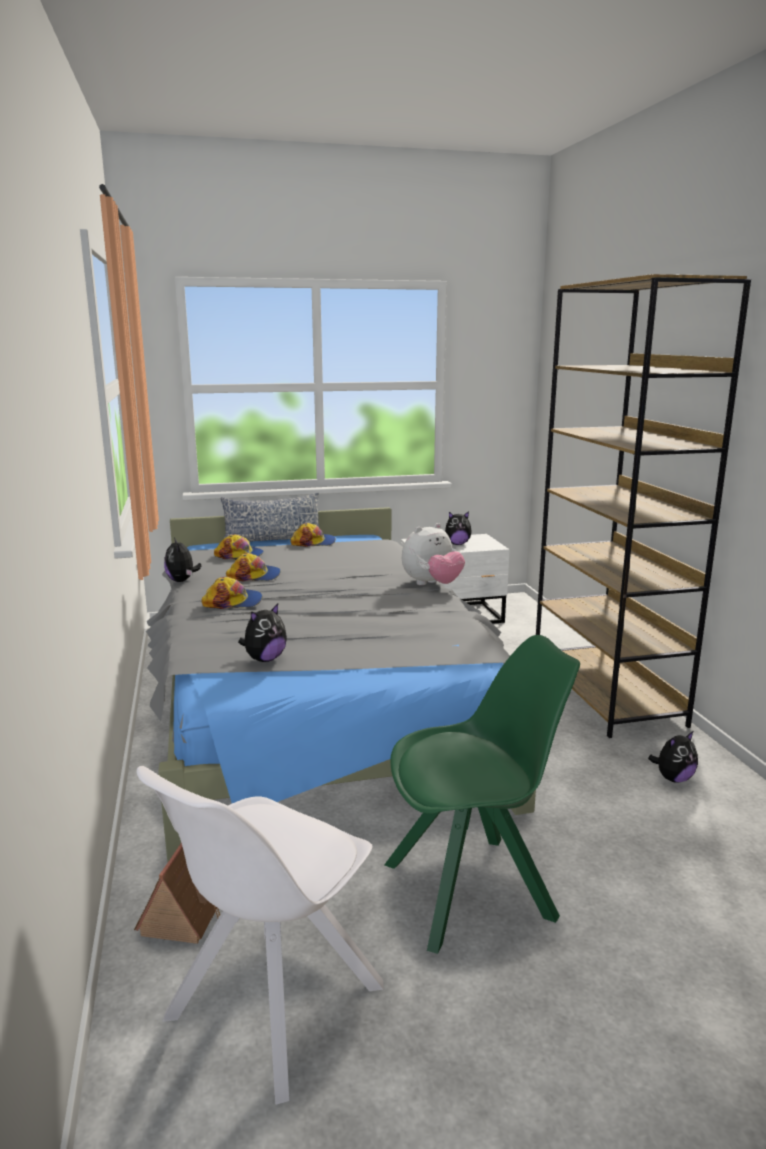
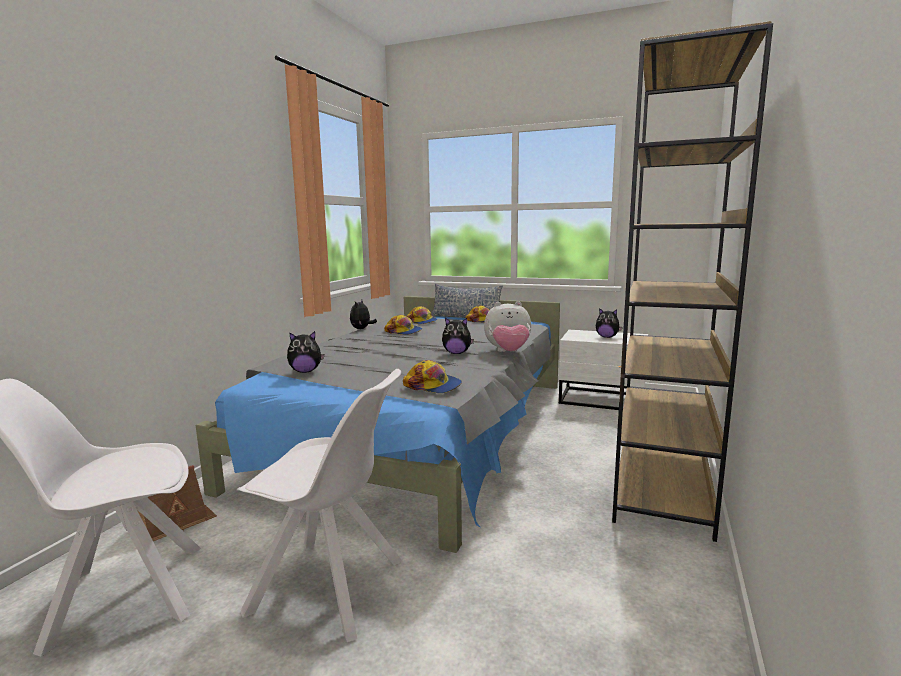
camera: 35 degrees right, 5 degrees down
(233, 602) = (358, 341): cap -> cap (433, 386)
(473, 890) = (331, 587): green chair -> white chair
(673, 778) = (629, 578): plush toy -> plush toy (457, 353)

